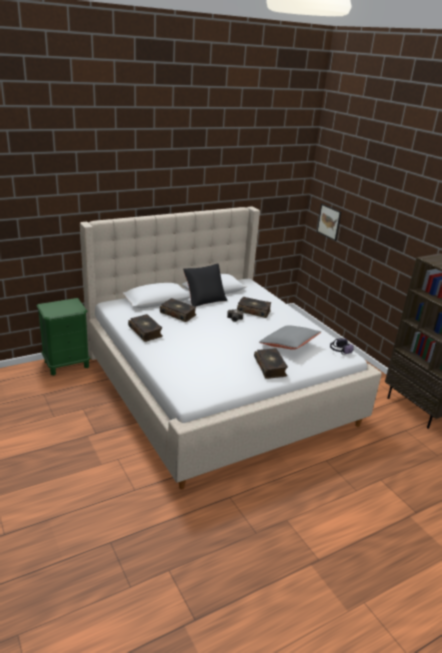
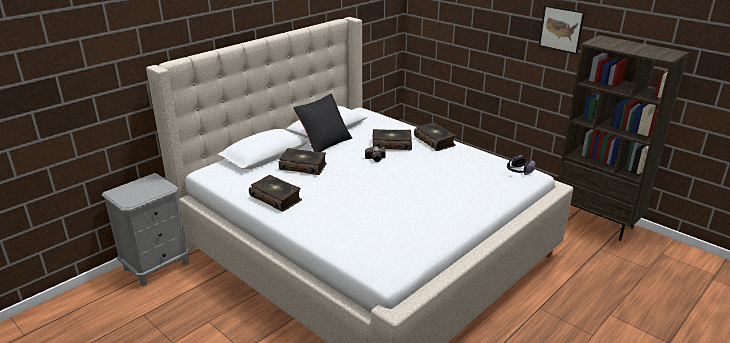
camera: 15 degrees left, 0 degrees up
(66, 364) = (156, 265): green nightstand -> grey nightstand
(270, 367) = (457, 209): book -> book (435, 141)
(289, 345) = (459, 177): grey pillow -> none
(329, 222) = (438, 23): picture -> picture (561, 29)

